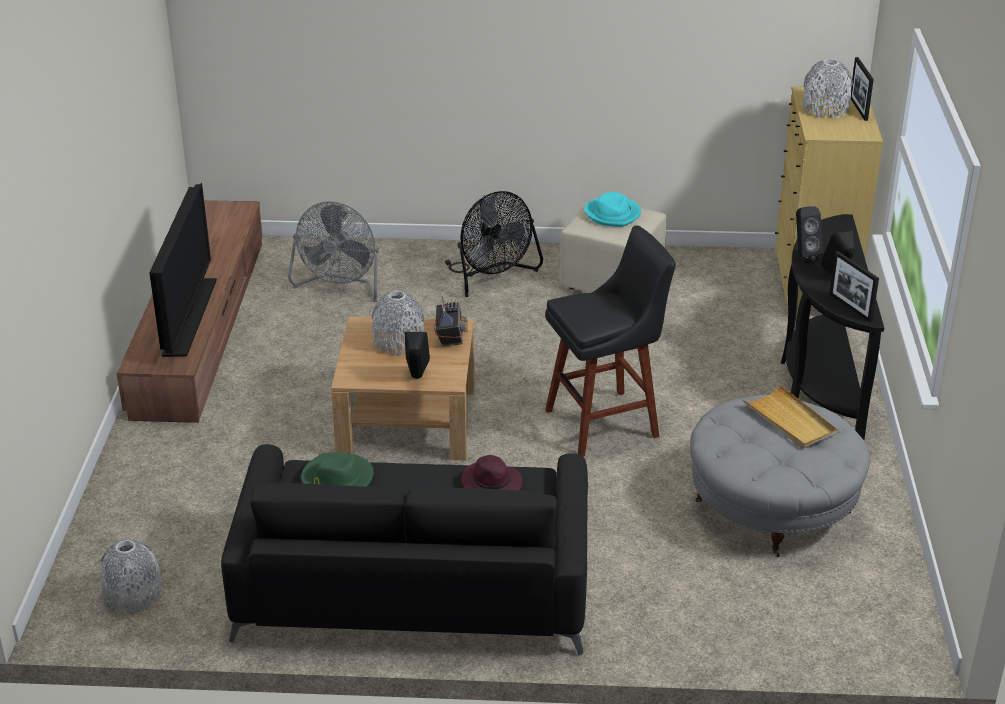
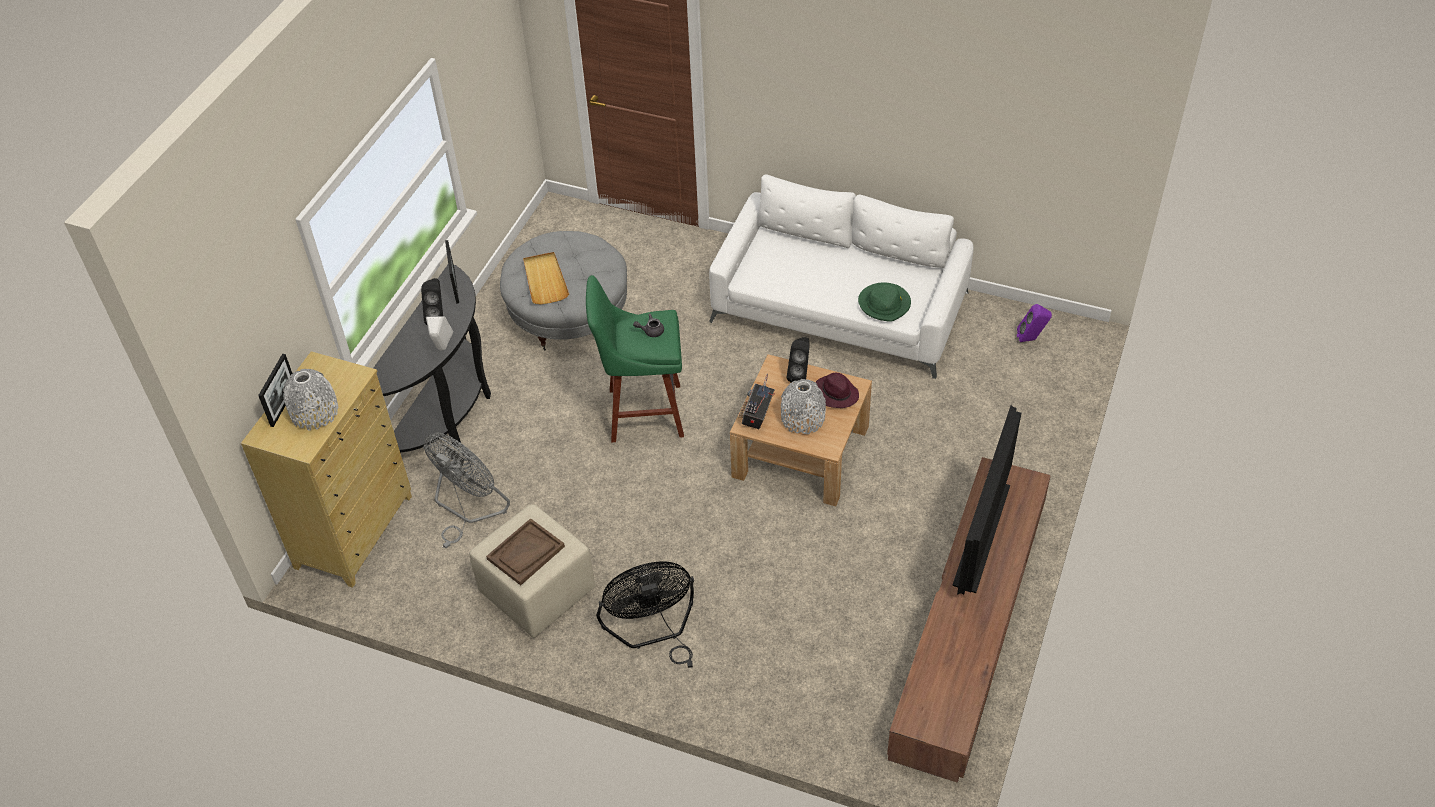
camera: 160 degrees left, 15 degrees up
(133, 594) = (1031, 339): grey vase -> purple speaker
(338, 285) = (816, 656): grey fan -> grey fan (463, 506)
(413, 583) = (840, 308): black sofa -> white sofa
(492, 484) = (777, 278): purple hat -> purple hat (835, 393)
(593, 311) = (650, 331): none -> grey teapot
(605, 423) = (643, 412): black stool -> green stool
(613, 214) = (526, 553): turquoise hat -> brown tray
(804, 256) = (442, 349): black speaker -> white speaker

